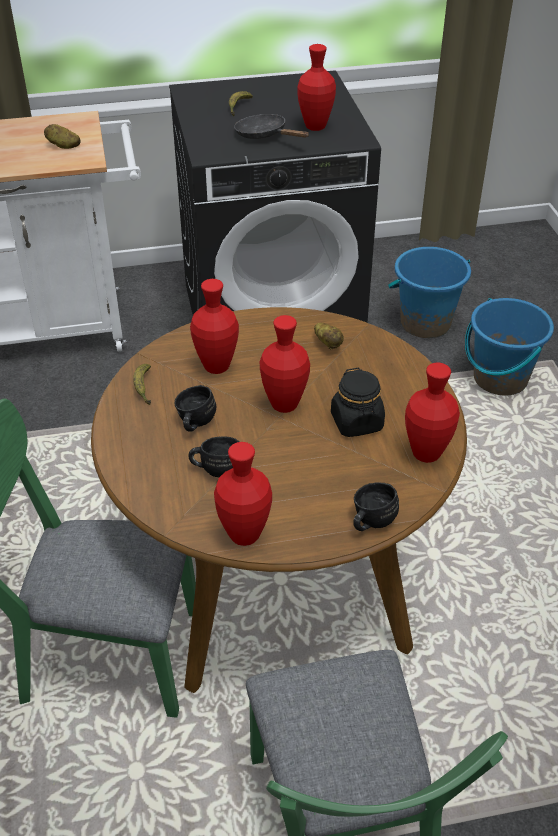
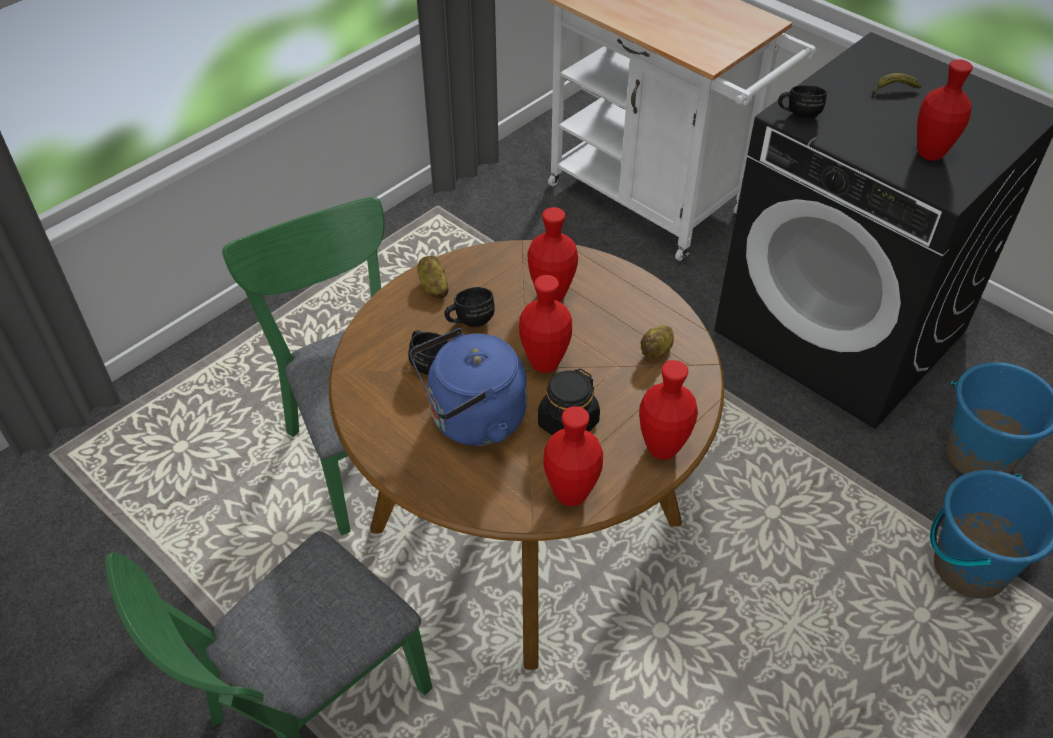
camera: 55 degrees right, 5 degrees up
(63, 146) = (712, 37): potato -> potato (433, 287)
(143, 387) = (484, 267): banana -> none
(244, 535) = (369, 419): red vase -> red vase (662, 449)
(265, 135) = (866, 131): black frying pan -> none
(304, 472) = (472, 420): none -> blue kettle
(370, 521) = (449, 494): black mug -> black mug (798, 113)

